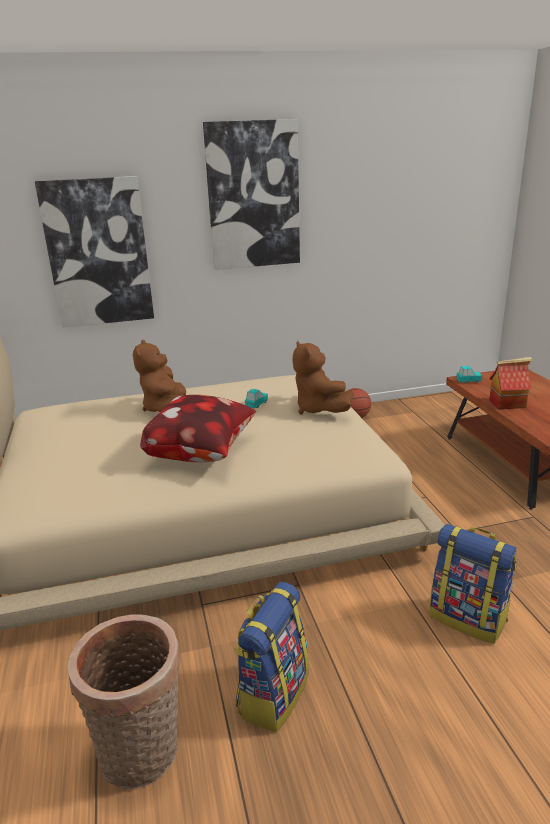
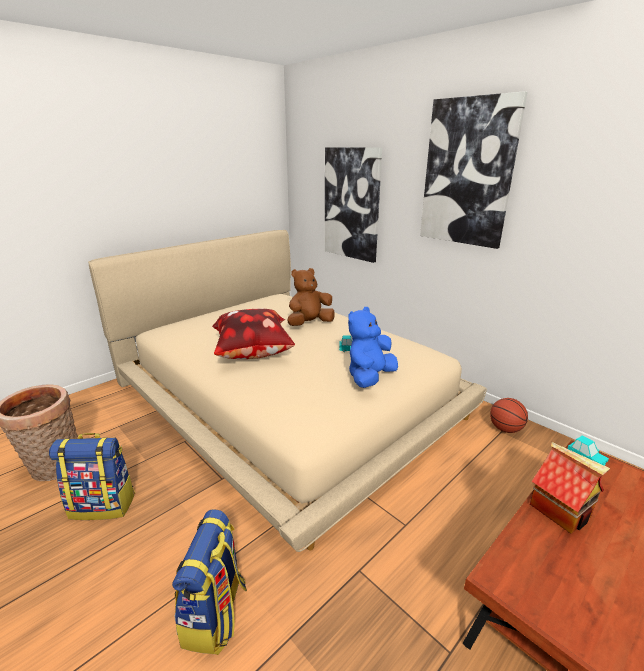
camera: 60 degrees right, 0 degrees up
(318, 409) = (370, 377): brown plush toy -> blue plush toy

